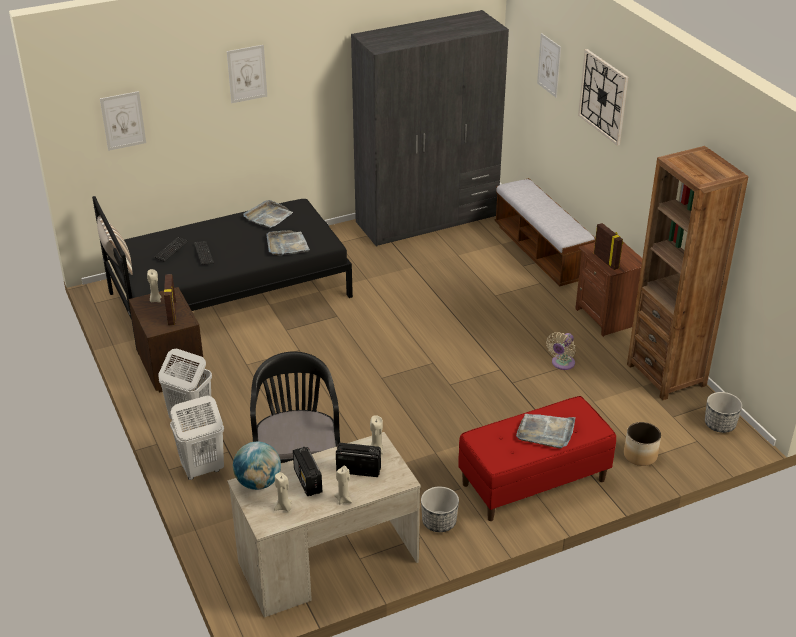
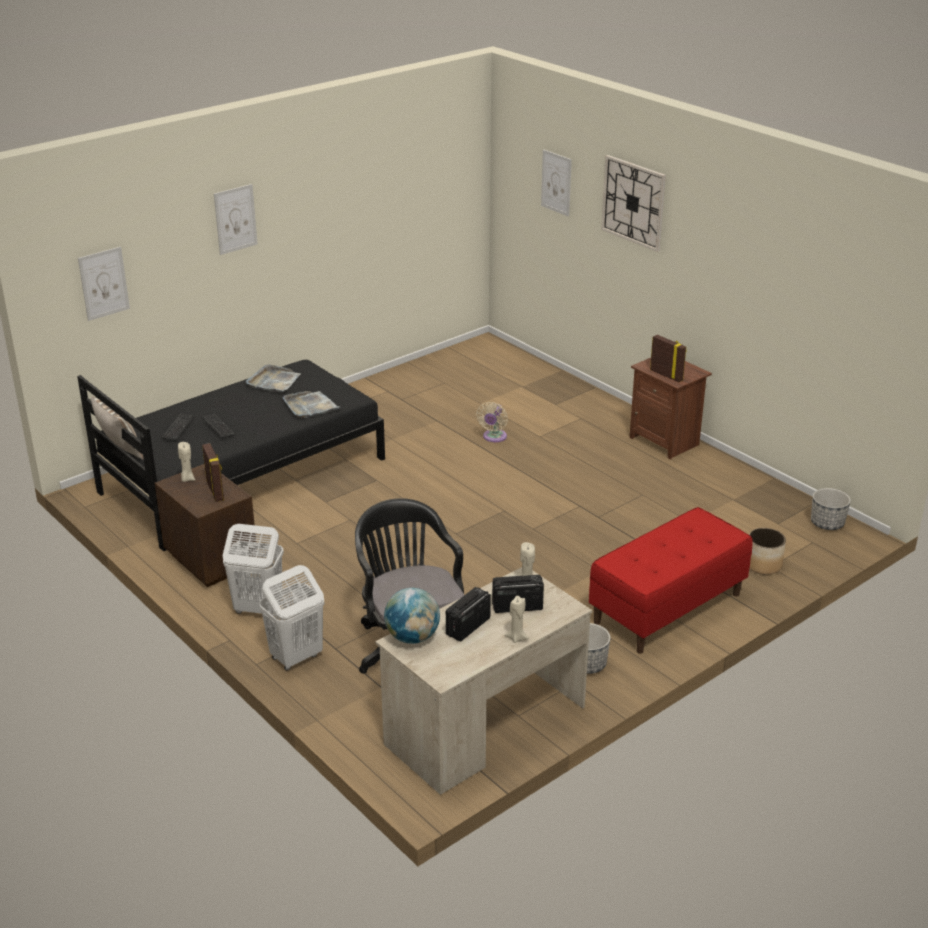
camera: 15 degrees left, 5 degrees down
(284, 507) = (454, 656): beige candle -> none
(308, 481) = (467, 627): radio -> radio turned 75 degrees clockwise
(427, 219) = (431, 373): grey wardrobe -> none
(541, 252) = (568, 389): bench -> none
(546, 432) = (680, 546): grey tray -> none
(561, 364) = (641, 491): beige fan -> beige fan (494, 437)
(666, 375) = (752, 485): brown bookcase -> none

